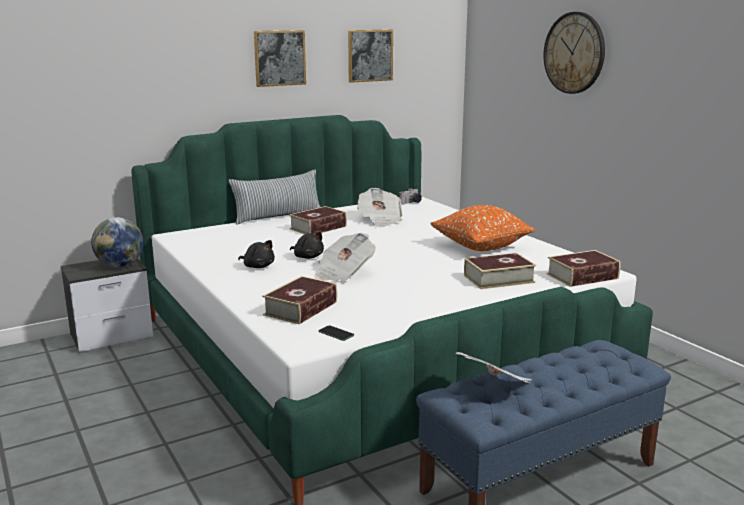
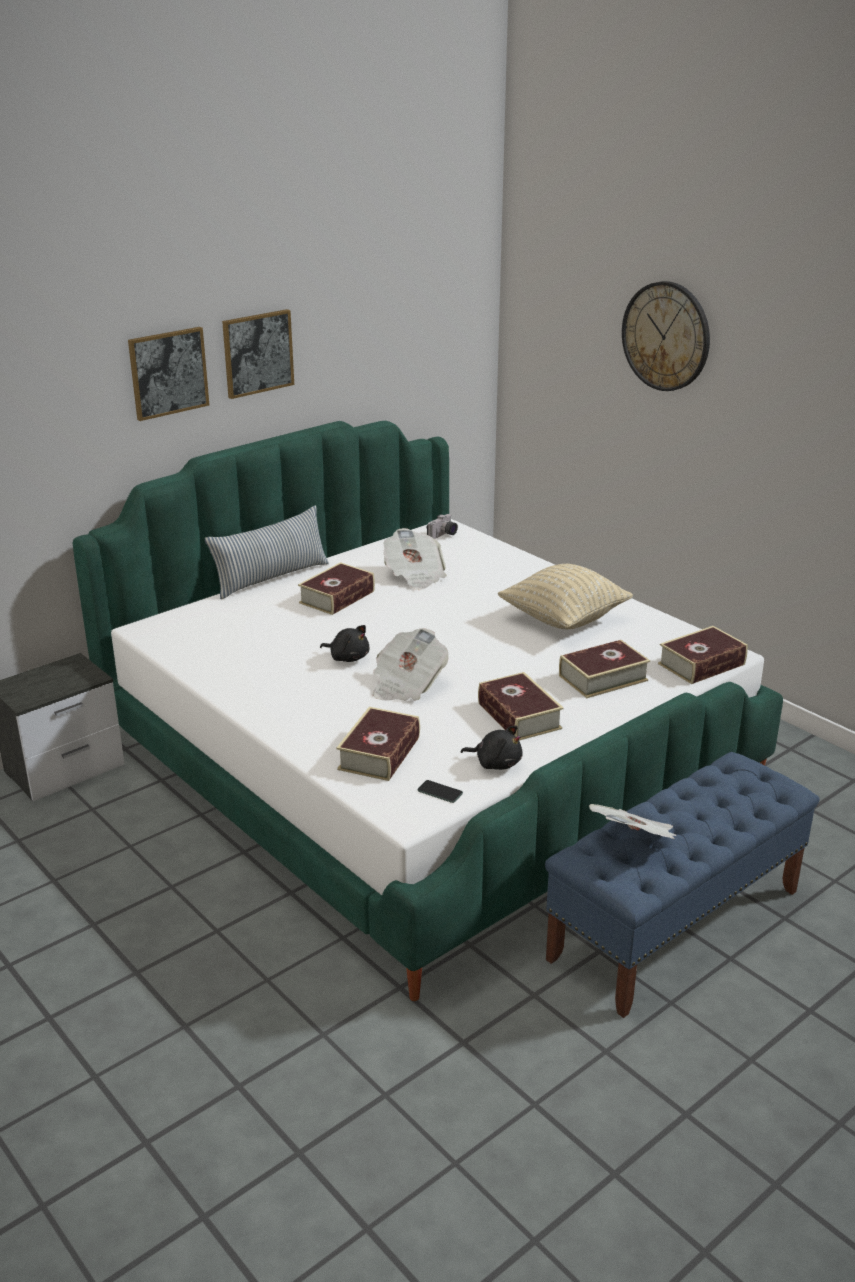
camera: 10 degrees left, 10 degrees up
(120, 266) = (73, 677): globe -> none
(258, 266) = (290, 681): black plush toy -> black plush toy (496, 763)
(370, 55) = (375, 330): picture -> picture (168, 373)
(422, 295) = (519, 716): none -> book
(480, 247) = (563, 619): orange pillow -> beige pillow

